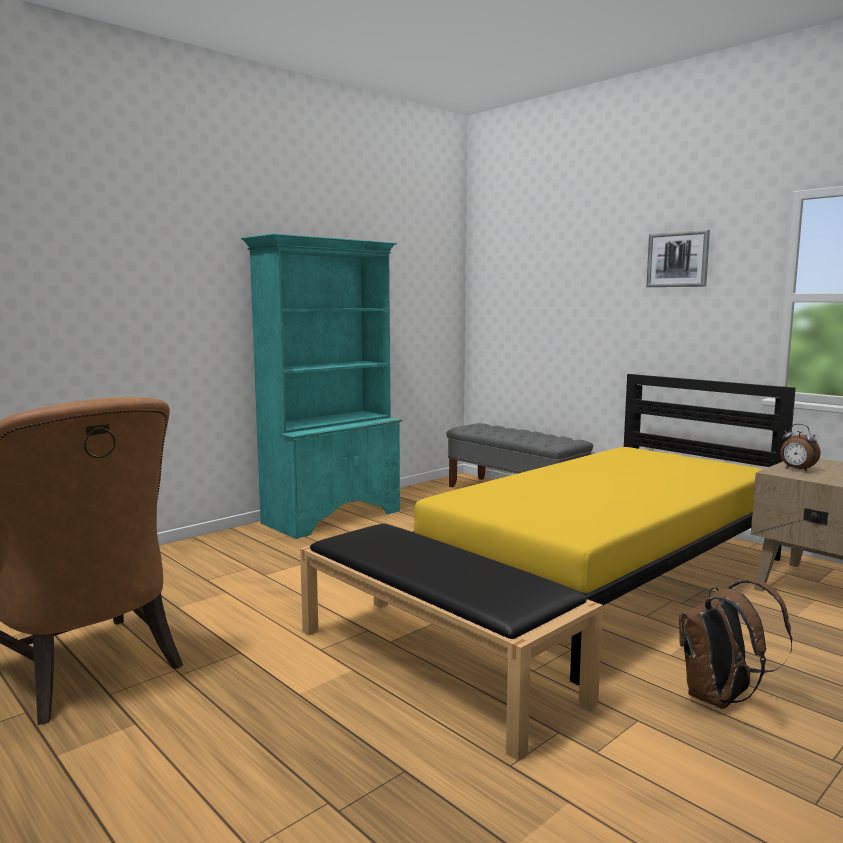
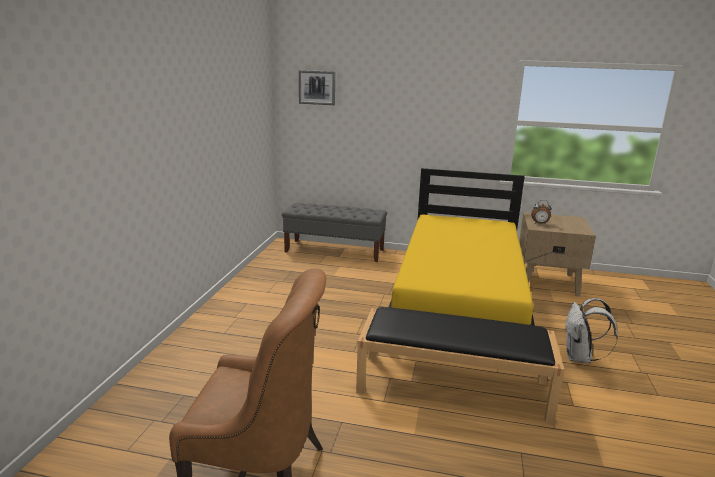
camera: 35 degrees left, 10 degrees up
(332, 516) = (241, 297): turquoise bookcase -> none
(678, 259) = (447, 94): picture -> picture (317, 87)
(721, 699) = (580, 358): brown backpack -> white backpack

